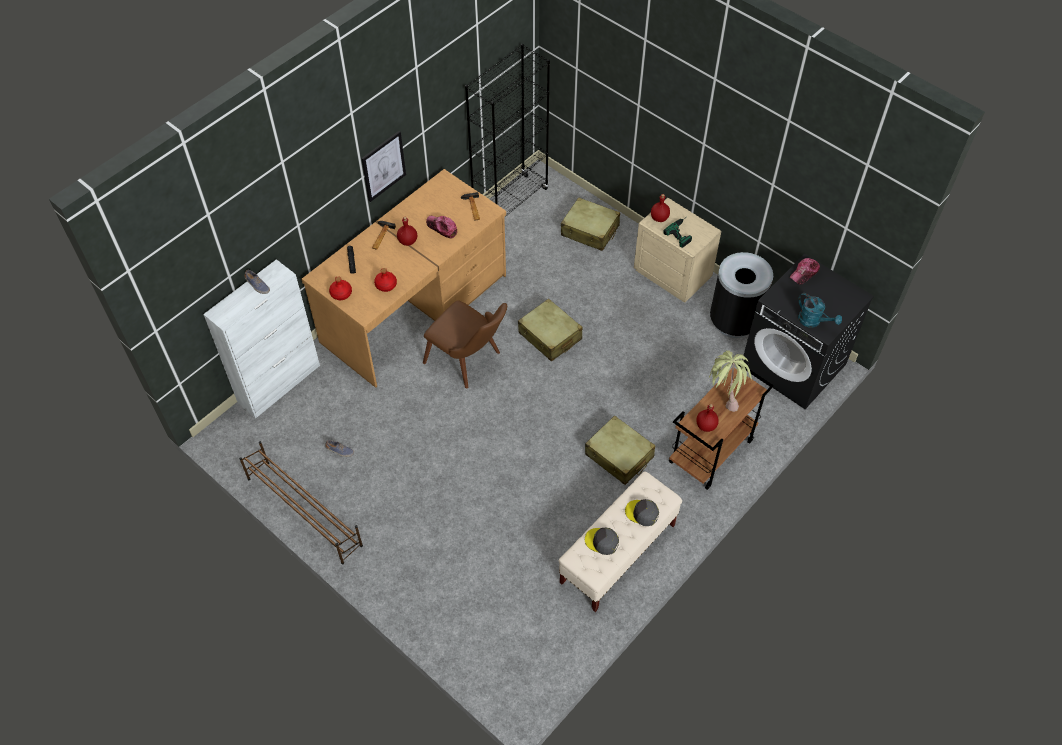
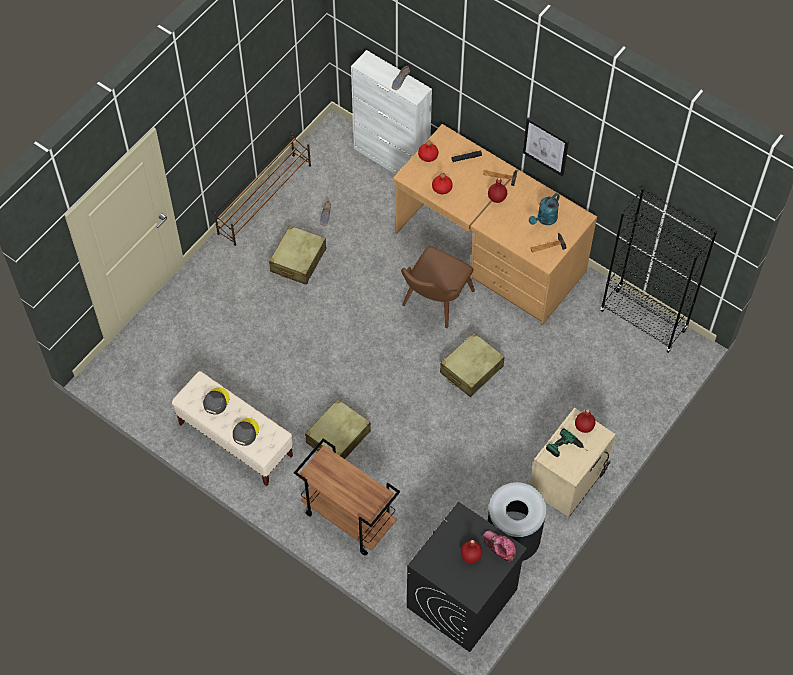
camera: 85 degrees right, 5 degrees up
(442, 228) = (517, 223): cap -> none
(590, 231) = (616, 398): beige suitcase -> beige suitcase (298, 260)
(706, 426) = (324, 470): red bottle -> red bottle (470, 555)
(724, 397) = (359, 486): potted plant -> none
(813, 321) = (436, 552): turquoise watering can -> turquoise watering can (545, 219)

